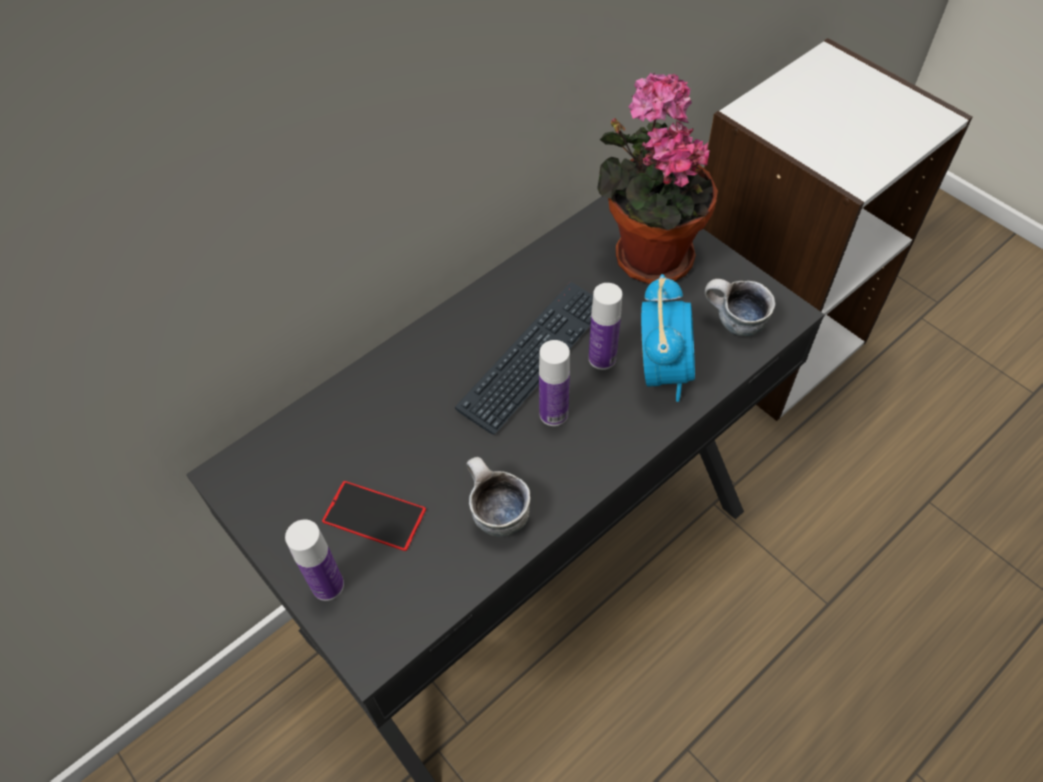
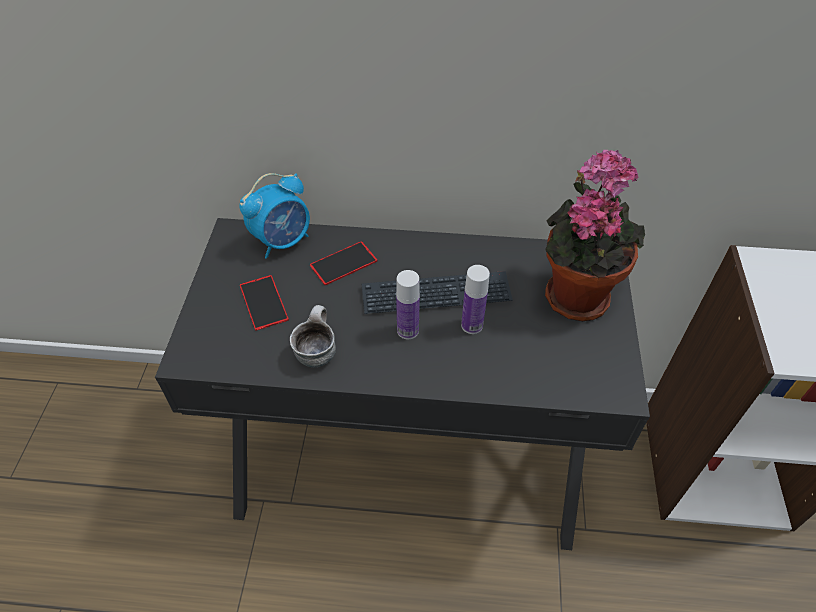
camera: 45 degrees right, 5 degrees down
(327, 585) = (206, 314): bottle -> none
(403, 403) = (343, 263): none -> phone
(663, 370) = (498, 360): alarm clock -> alarm clock (283, 241)
(733, 323) = (577, 371): mug -> none

